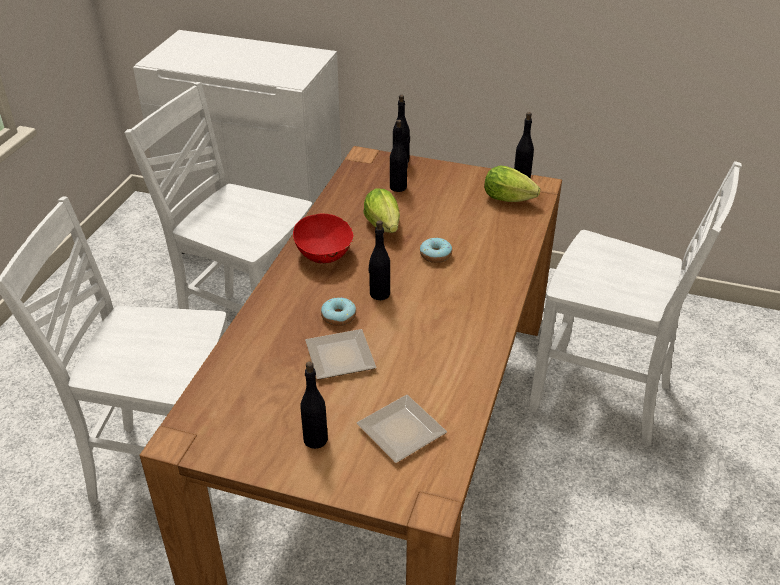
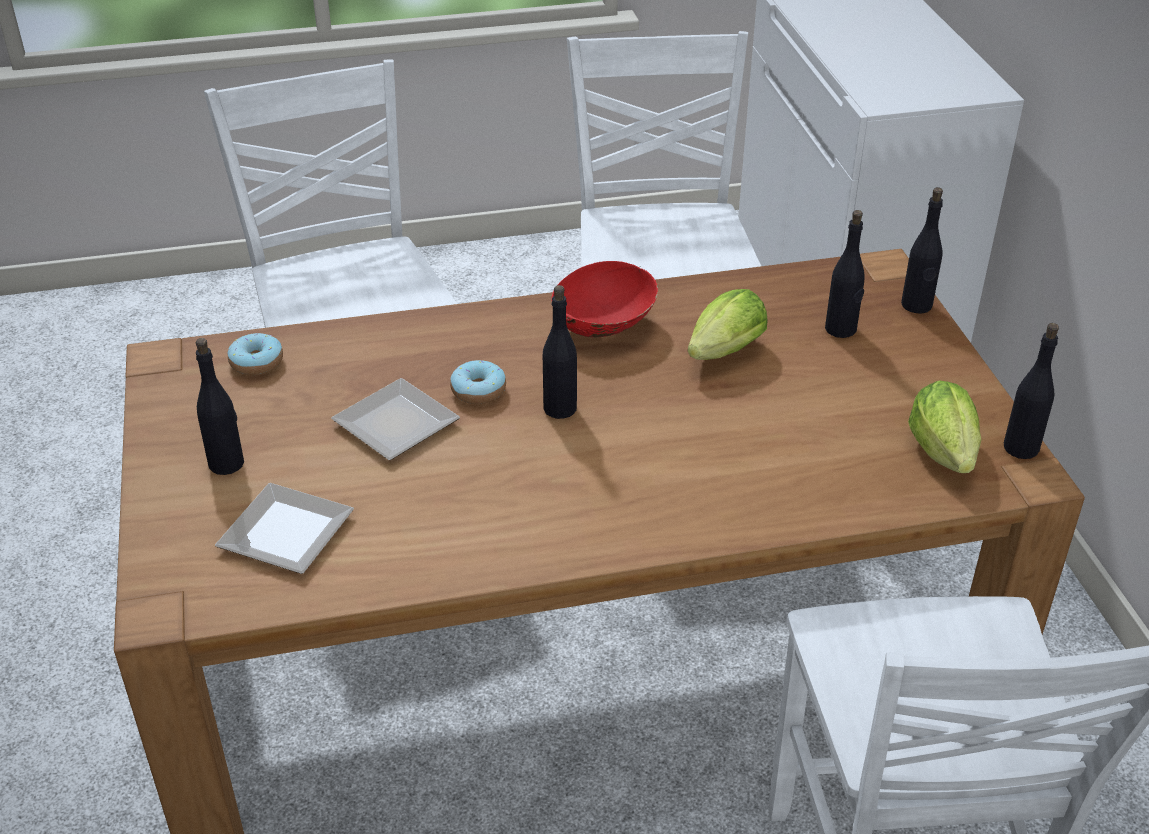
camera: 60 degrees right, 0 degrees up
(435, 255) = (703, 428): donut -> donut (256, 363)

